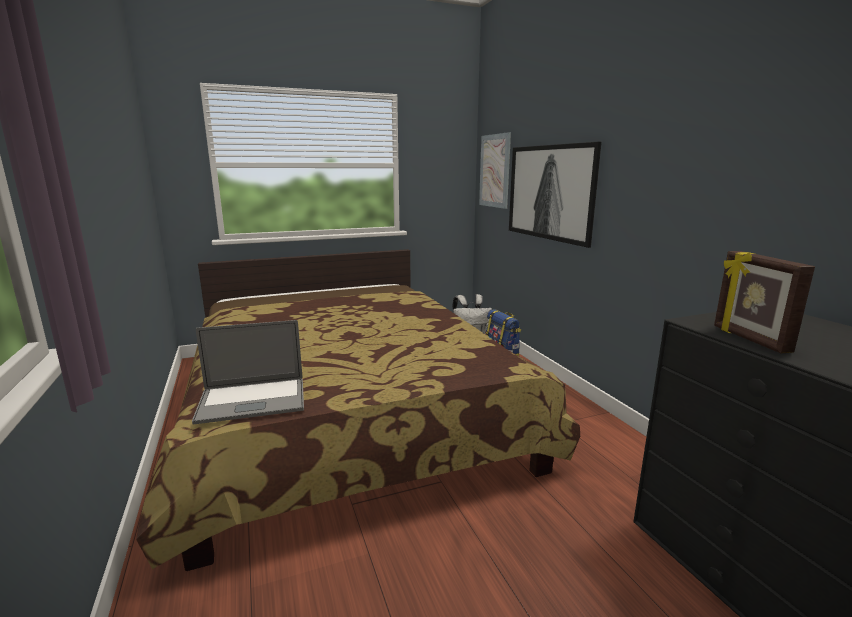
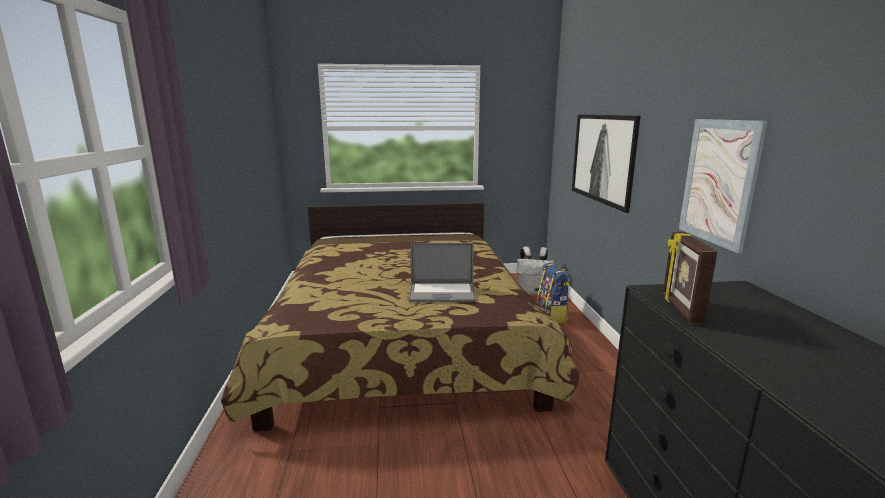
camera: 15 degrees right, 0 degrees up
(252, 400) = (308, 317): laptop -> laptop (442, 293)
(494, 171) = (566, 134): picture -> picture (719, 182)

